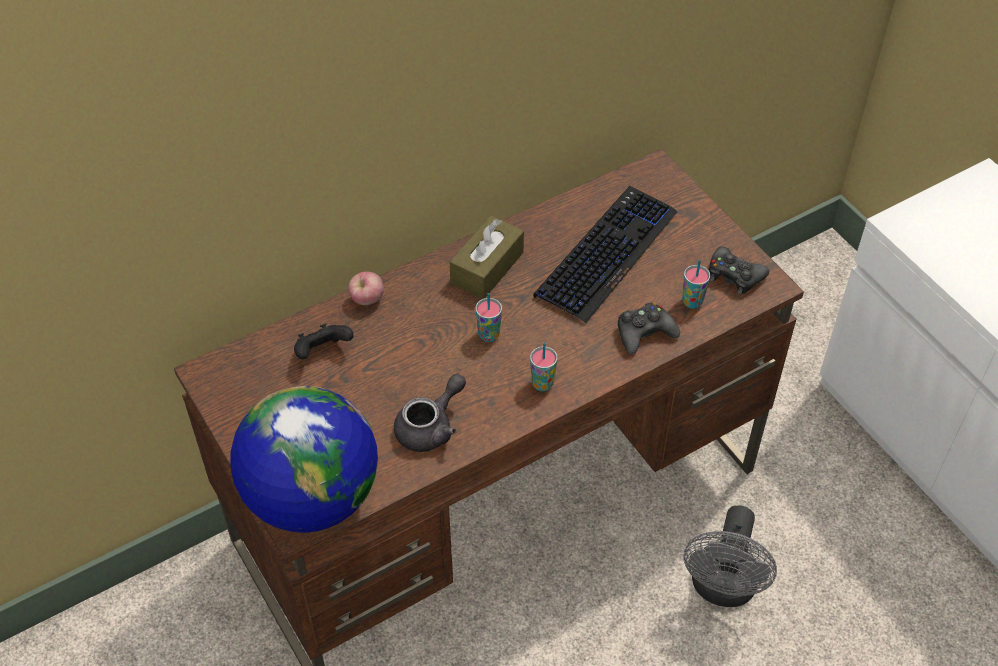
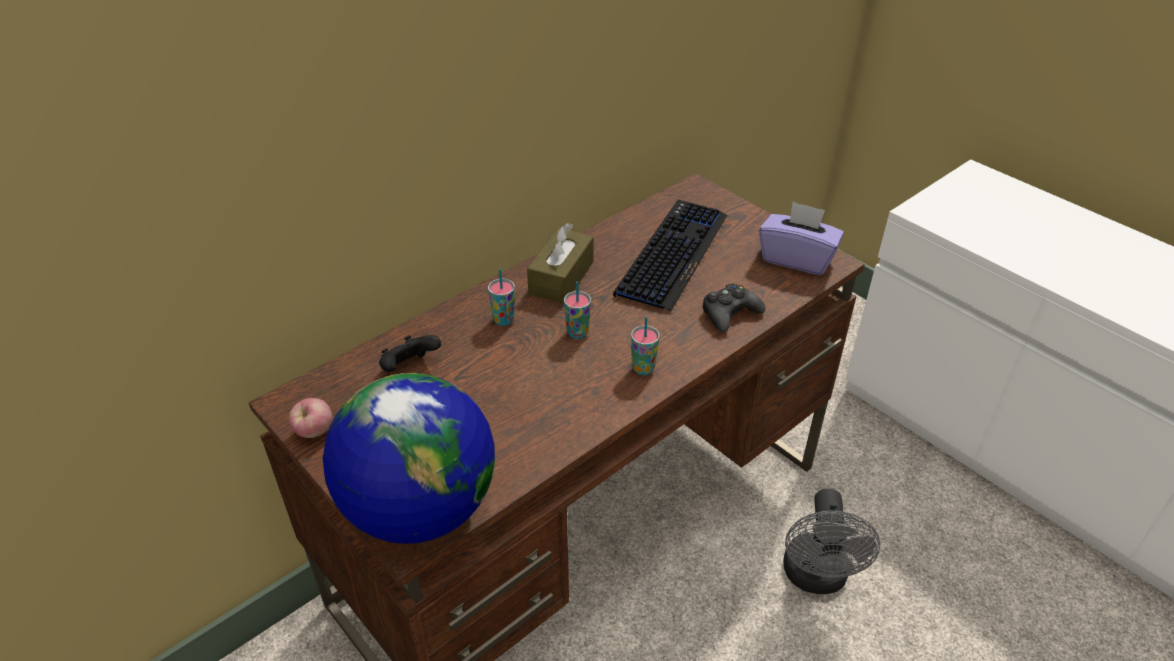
camera: 10 degrees left, 10 degrees down
(367, 300) = (447, 317): apple -> apple (315, 432)
(431, 427) = (538, 422): grey teapot -> none
(692, 302) = (765, 283): cup -> cup (504, 320)
(734, 276) = (797, 258): black game controller -> purple tissue box

